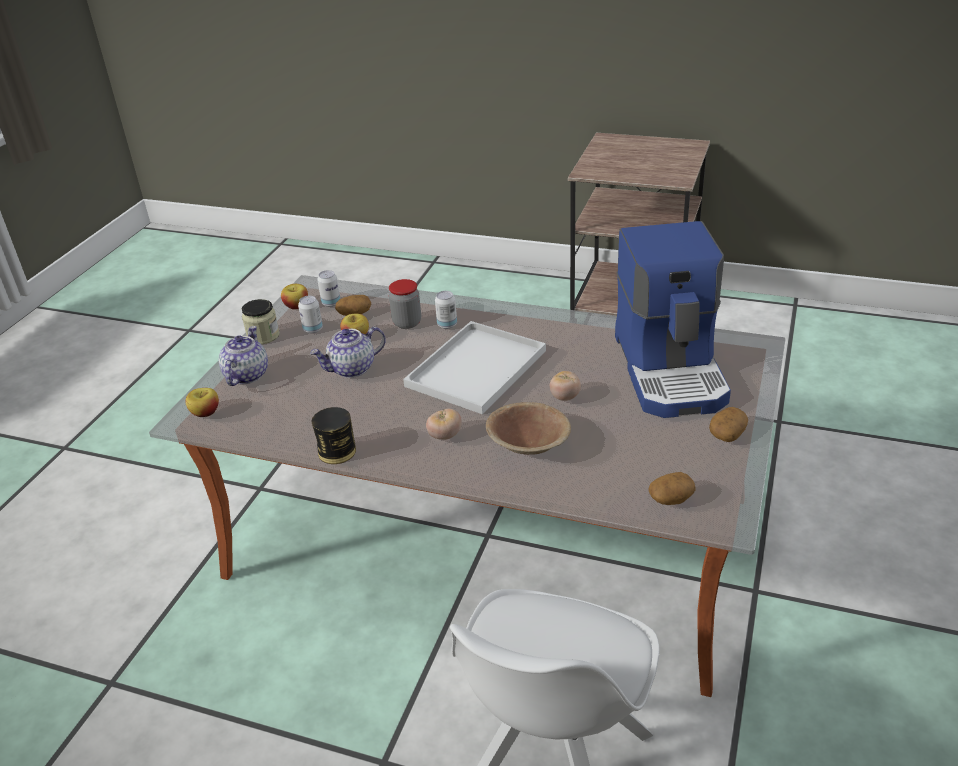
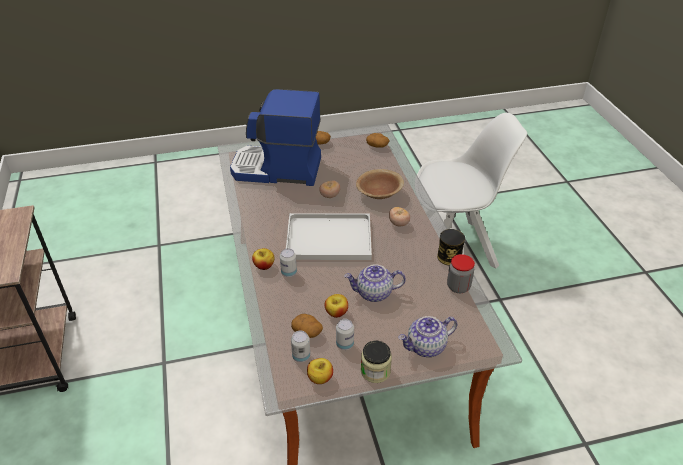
camera: 125 degrees left, 5 degrees up
(205, 413) = (479, 340): apple -> apple (264, 266)
(352, 369) = (374, 293): teapot -> teapot turned 150 degrees clockwise
(407, 323) = (299, 295): jar -> jar (458, 287)
(671, 370) = (277, 170): coffee machine -> coffee machine turned 135 degrees counterclockwise

